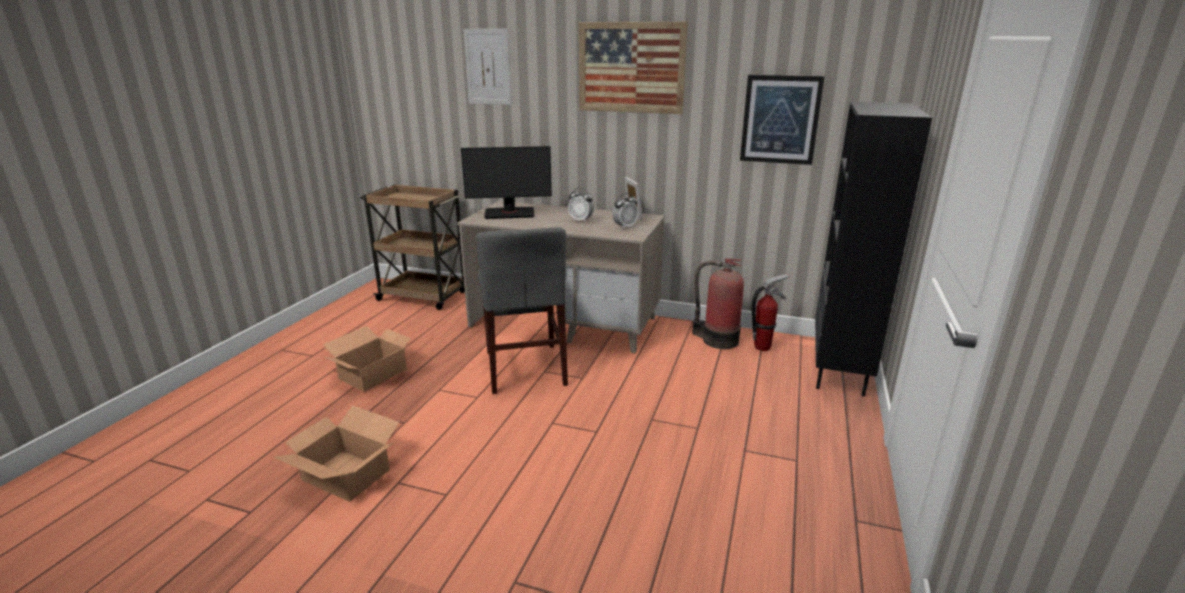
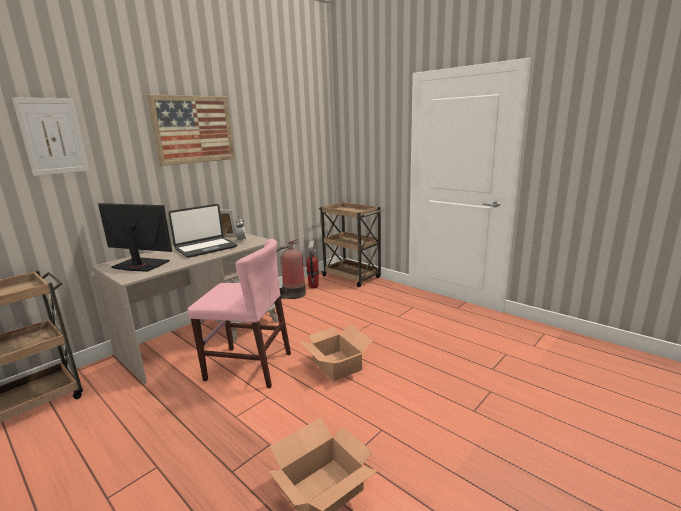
camera: 65 degrees left, 5 degrees down
(374, 374) = (158, 460): cardboard box -> cardboard box (337, 365)
(509, 213) = (140, 265): monitor -> monitor turned 90 degrees counterclockwise
(525, 367) = (248, 366): grey chair -> pink chair
(581, 220) = (206, 248): alarm clock -> laptop
(780, 119) = (283, 155): picture -> none
(840, 370) = (352, 277): black bookcase -> brown cart

